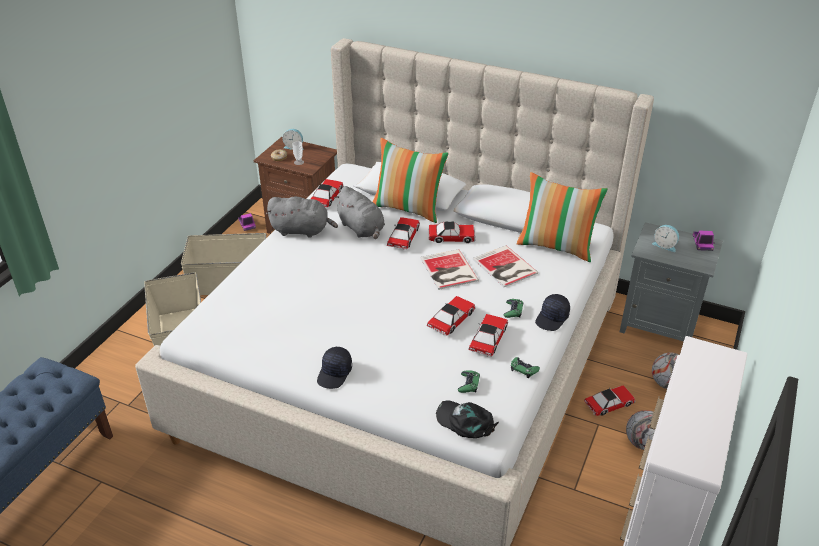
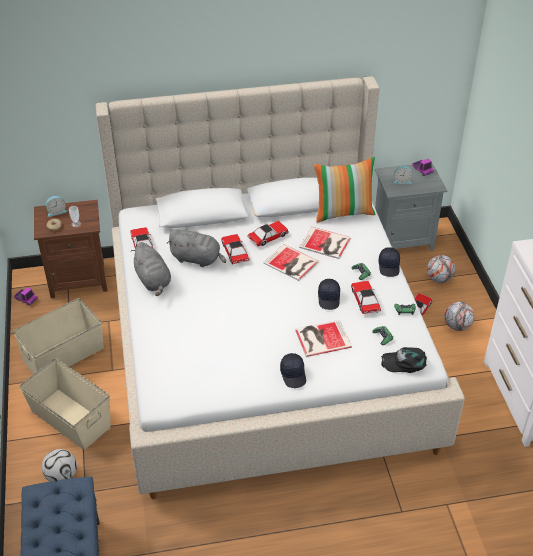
camera: 35 degrees left, 5 degrees up
(125, 381) = (62, 476): none -> football
(302, 230) = (153, 281): grey plush toy -> grey plush toy turned 90 degrees clockwise
(401, 353) = (321, 338): none -> book
(408, 208) = (214, 227): pillow -> none
(451, 320) = (329, 298): toy car -> black cap

